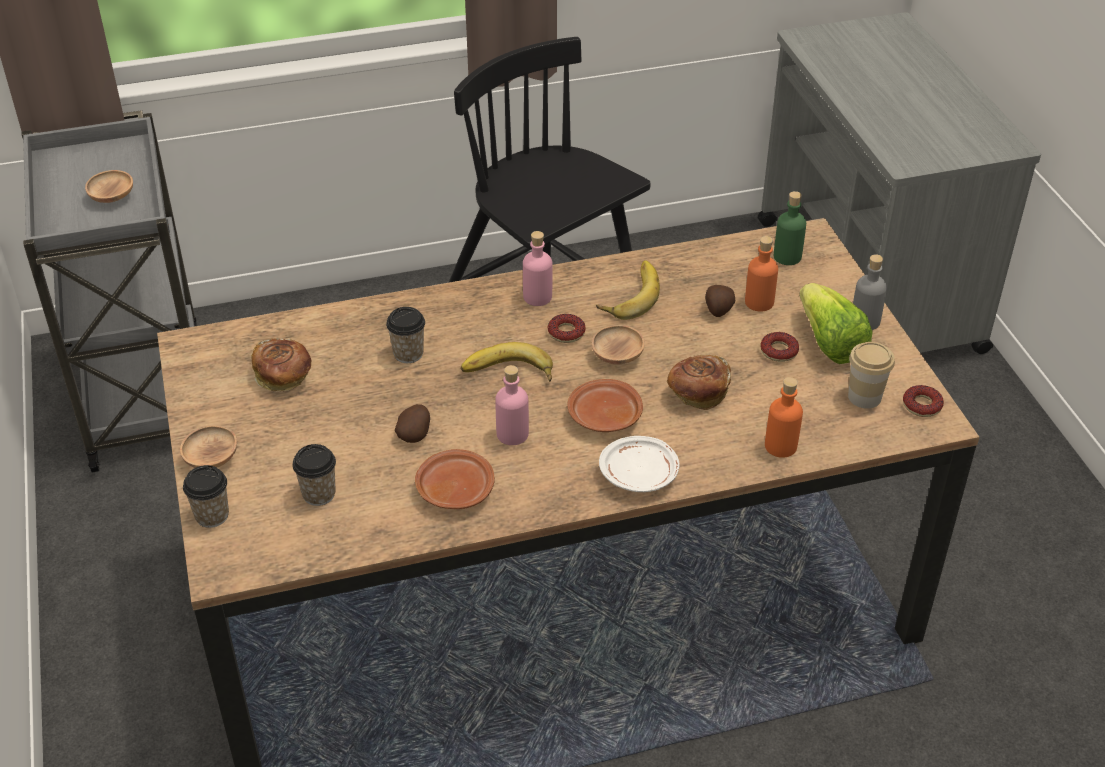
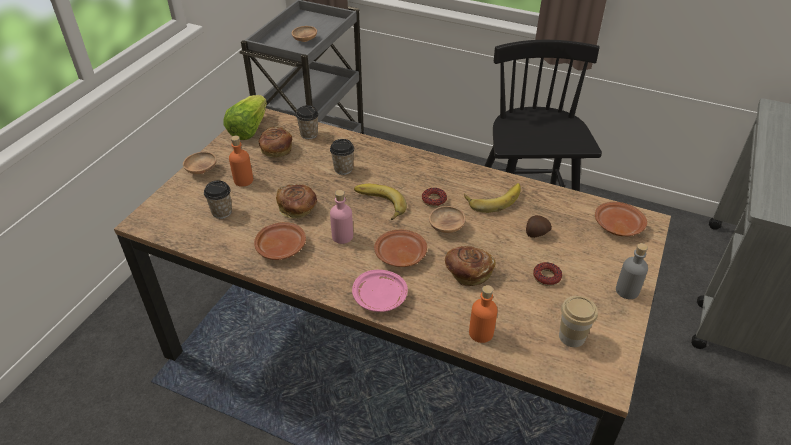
camera: 40 degrees right, 0 degrees up
(212, 515) = (170, 195): cup -> cup (309, 134)
(415, 434) = (298, 209): potato -> bread
(537, 297) = (441, 174): pink bottle -> none
(639, 474) = (380, 298): white plate -> pink plate
(759, 302) = (567, 242): orange bottle -> orange bottle (243, 180)
(787, 257) = (617, 225): green bottle -> brown plate
(829, 343) = (586, 290): lettuce -> lettuce (248, 129)
(922, 405) = (607, 366): donut -> none

